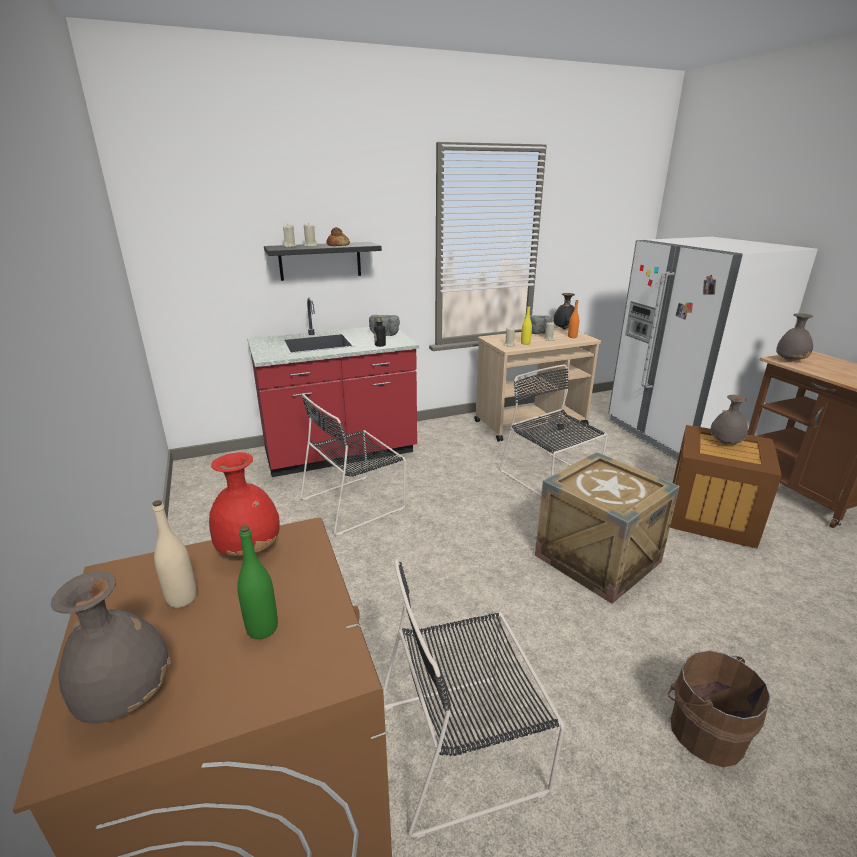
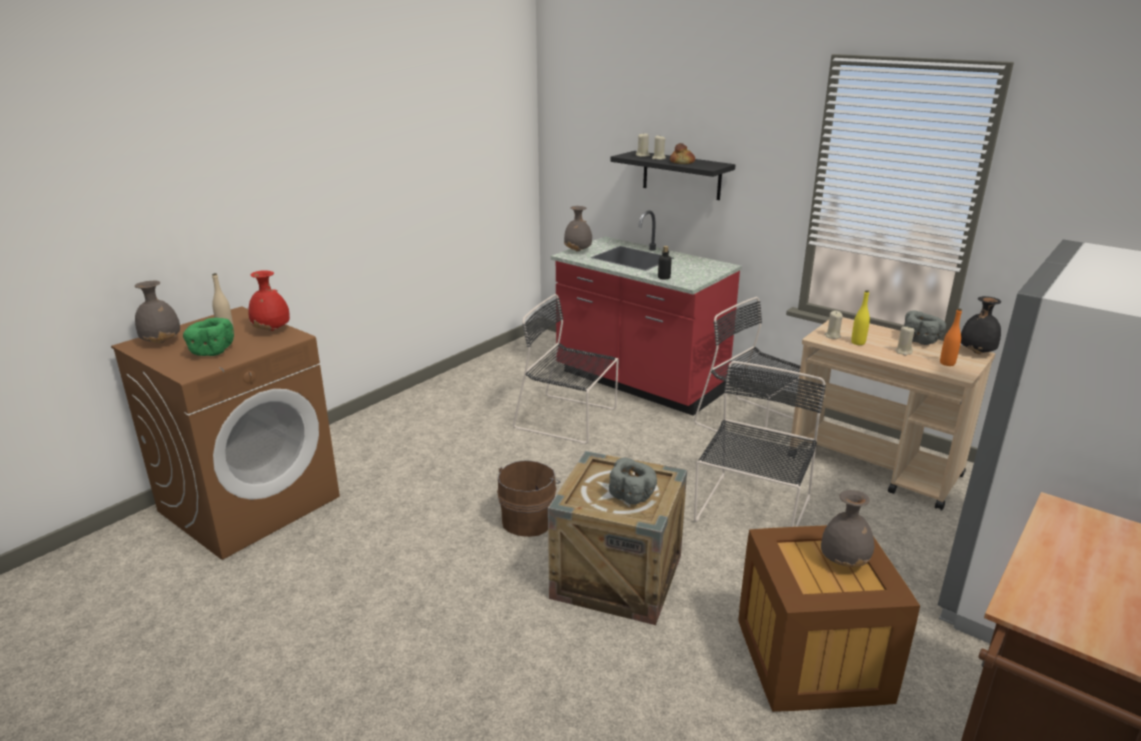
camera: 60 degrees right, 0 degrees up
(262, 628) = (211, 351): green bottle -> green bowl
(385, 335) = (699, 271): grey bowl -> grey bowl (632, 496)
(465, 745) = (339, 554): black chair -> black chair (752, 424)
(704, 729) = (419, 678): brown bucket -> brown bucket (529, 519)
(790, 361) = (1070, 519): grey vase -> grey vase (578, 251)

